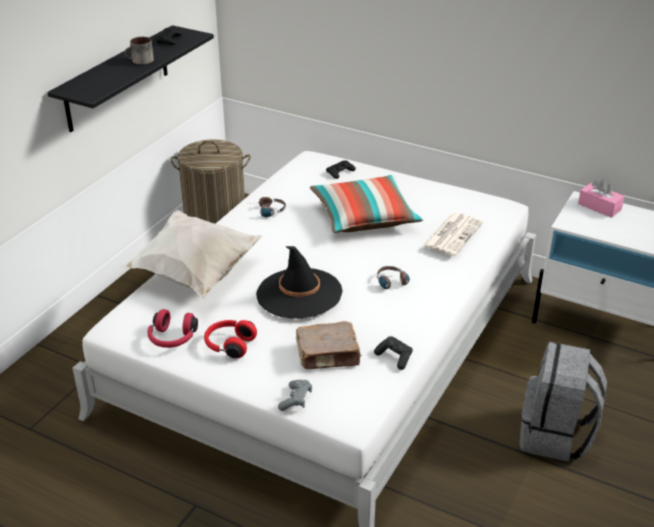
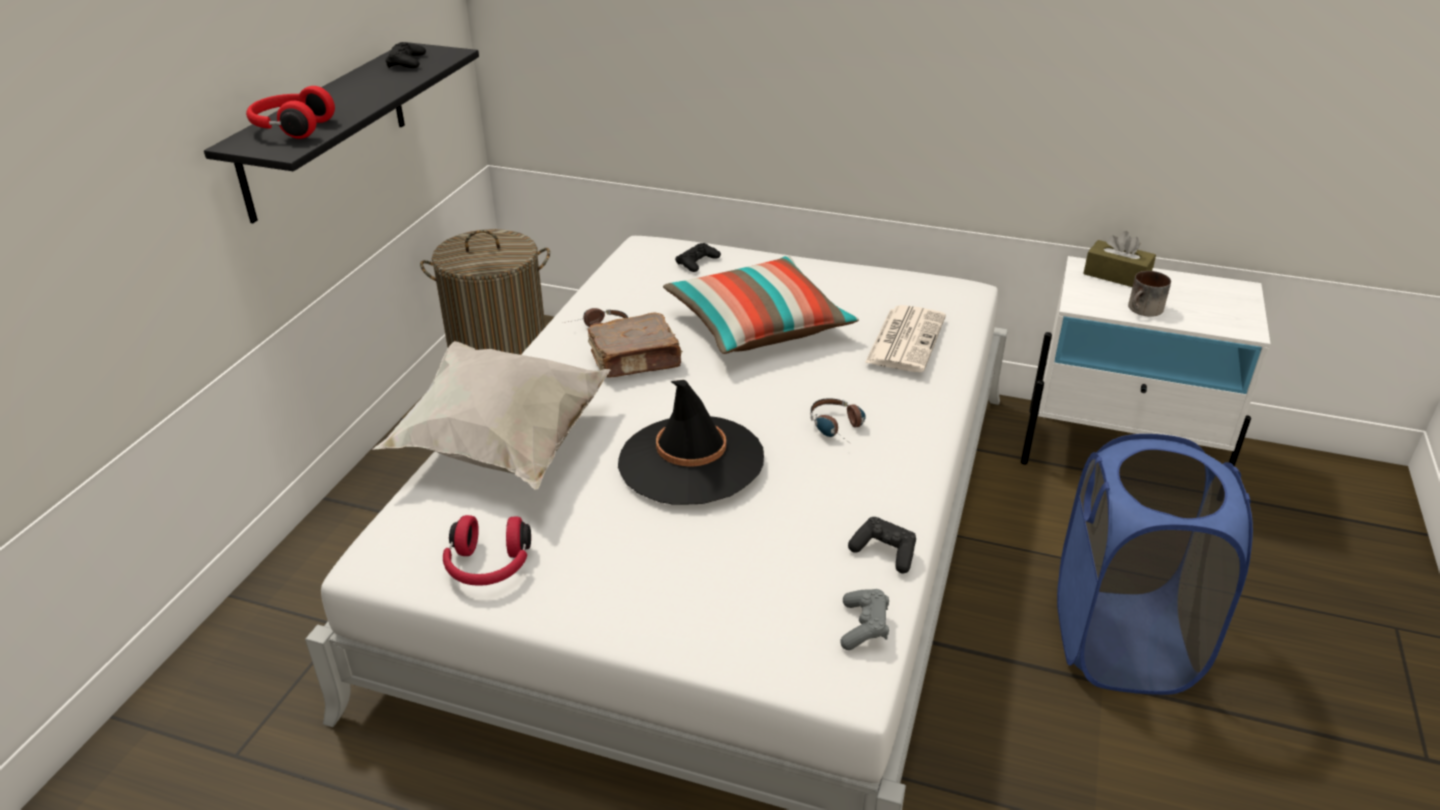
camera: 10 degrees left, 0 degrees up
(140, 61) = (364, 94): mug -> mug (1144, 310)
(229, 345) = (593, 566): red headphones -> red headphones (291, 128)
(296, 400) = (741, 655): grey game controller -> grey game controller (864, 627)
(328, 355) = (772, 563): brown book -> brown book (636, 360)
(555, 436) = (1122, 642): grey backpack -> blue laundry basket
(599, 207) = (1116, 275): pink tissue box -> brown tissue box

